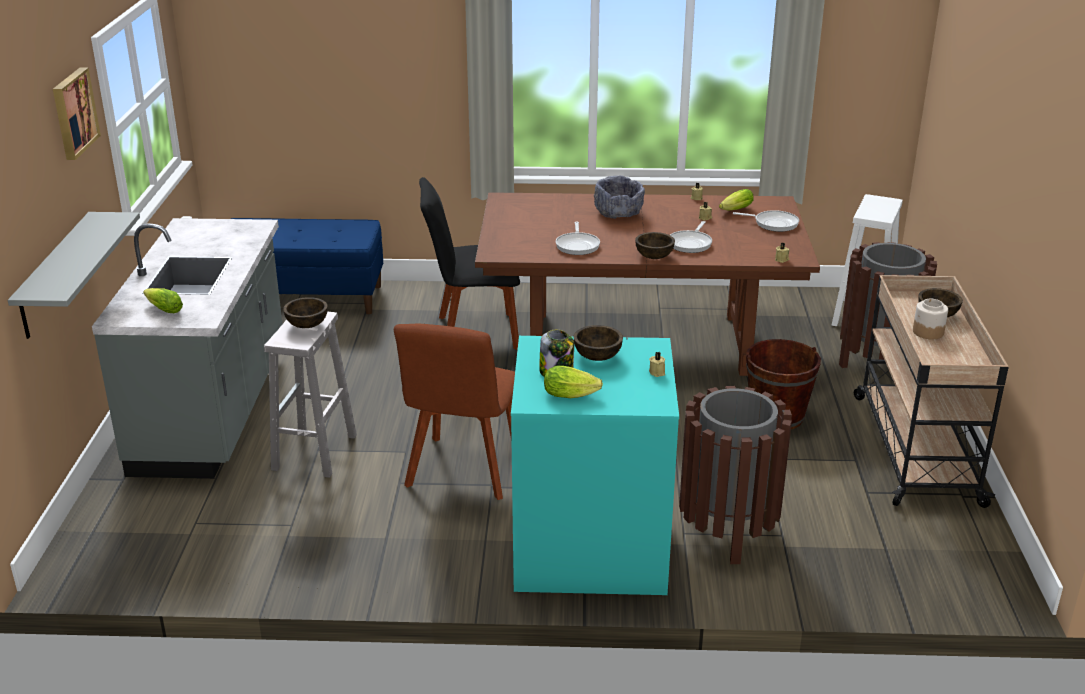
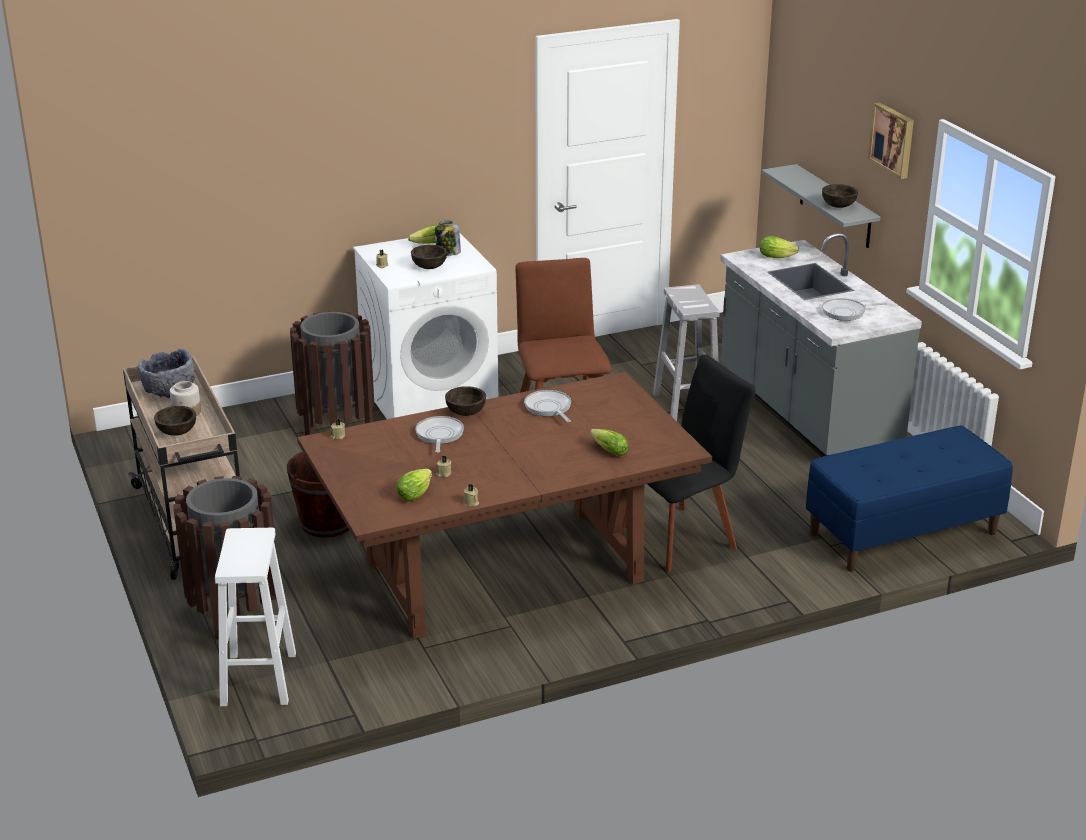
camera: 155 degrees right, 0 degrees up
(307, 325) = (691, 302): brown bowl -> brown bowl (838, 205)
(562, 209) = (607, 450): none -> lettuce
(589, 548) = (430, 396): turquoise washing machine -> white washing machine
(618, 213) = (543, 459): grey bowl -> grey bowl (169, 390)
(773, 223) = (364, 483): frying pan -> frying pan (846, 312)

